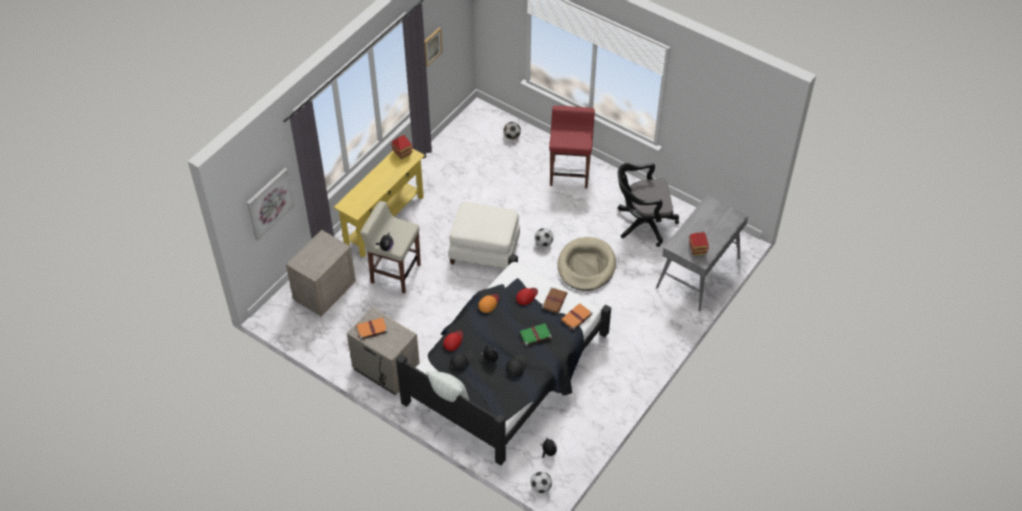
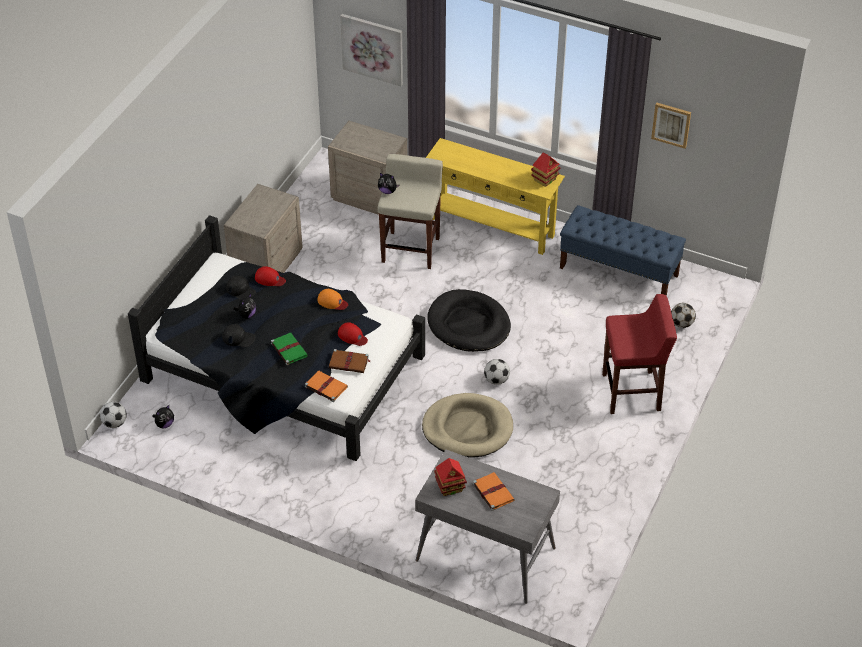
camera: 80 degrees right, 5 degrees down
(371, 329) = (266, 201): orange book -> orange book (492, 492)
(449, 396) = (190, 288): pillow -> none
(453, 158) = (619, 272): none -> blue bench
(485, 250) = (468, 324): white ottoman -> black dog bed
(642, 224) = (562, 482): black office chair -> none

